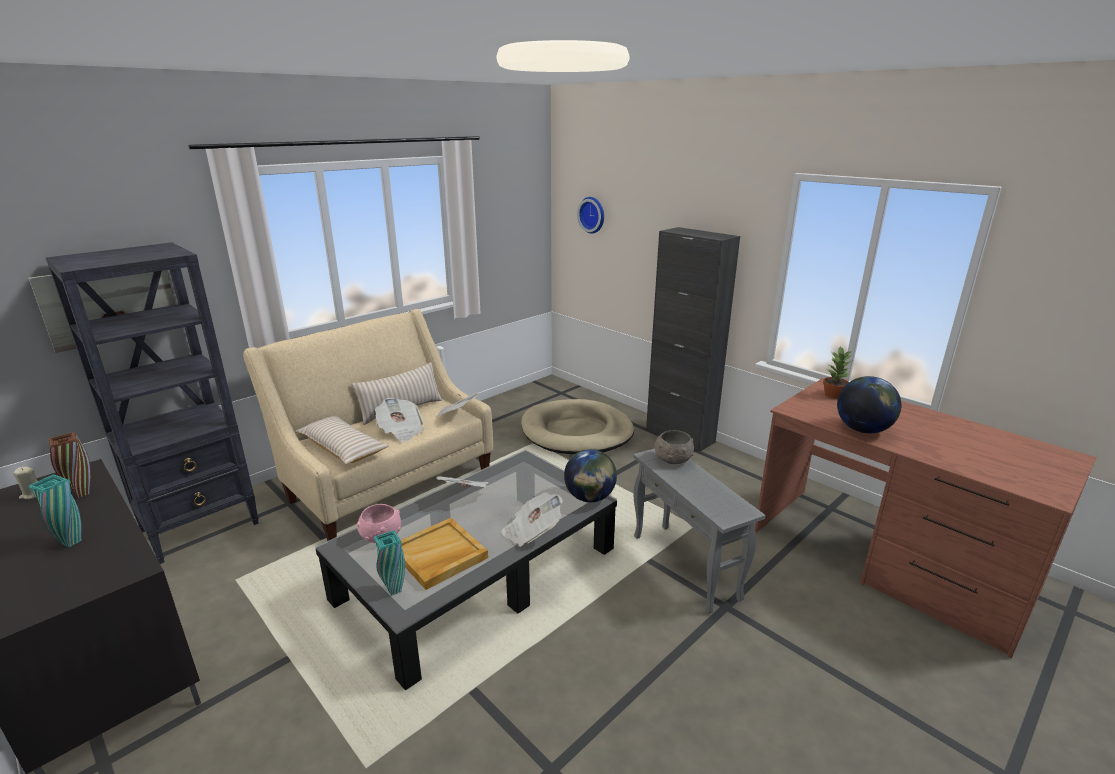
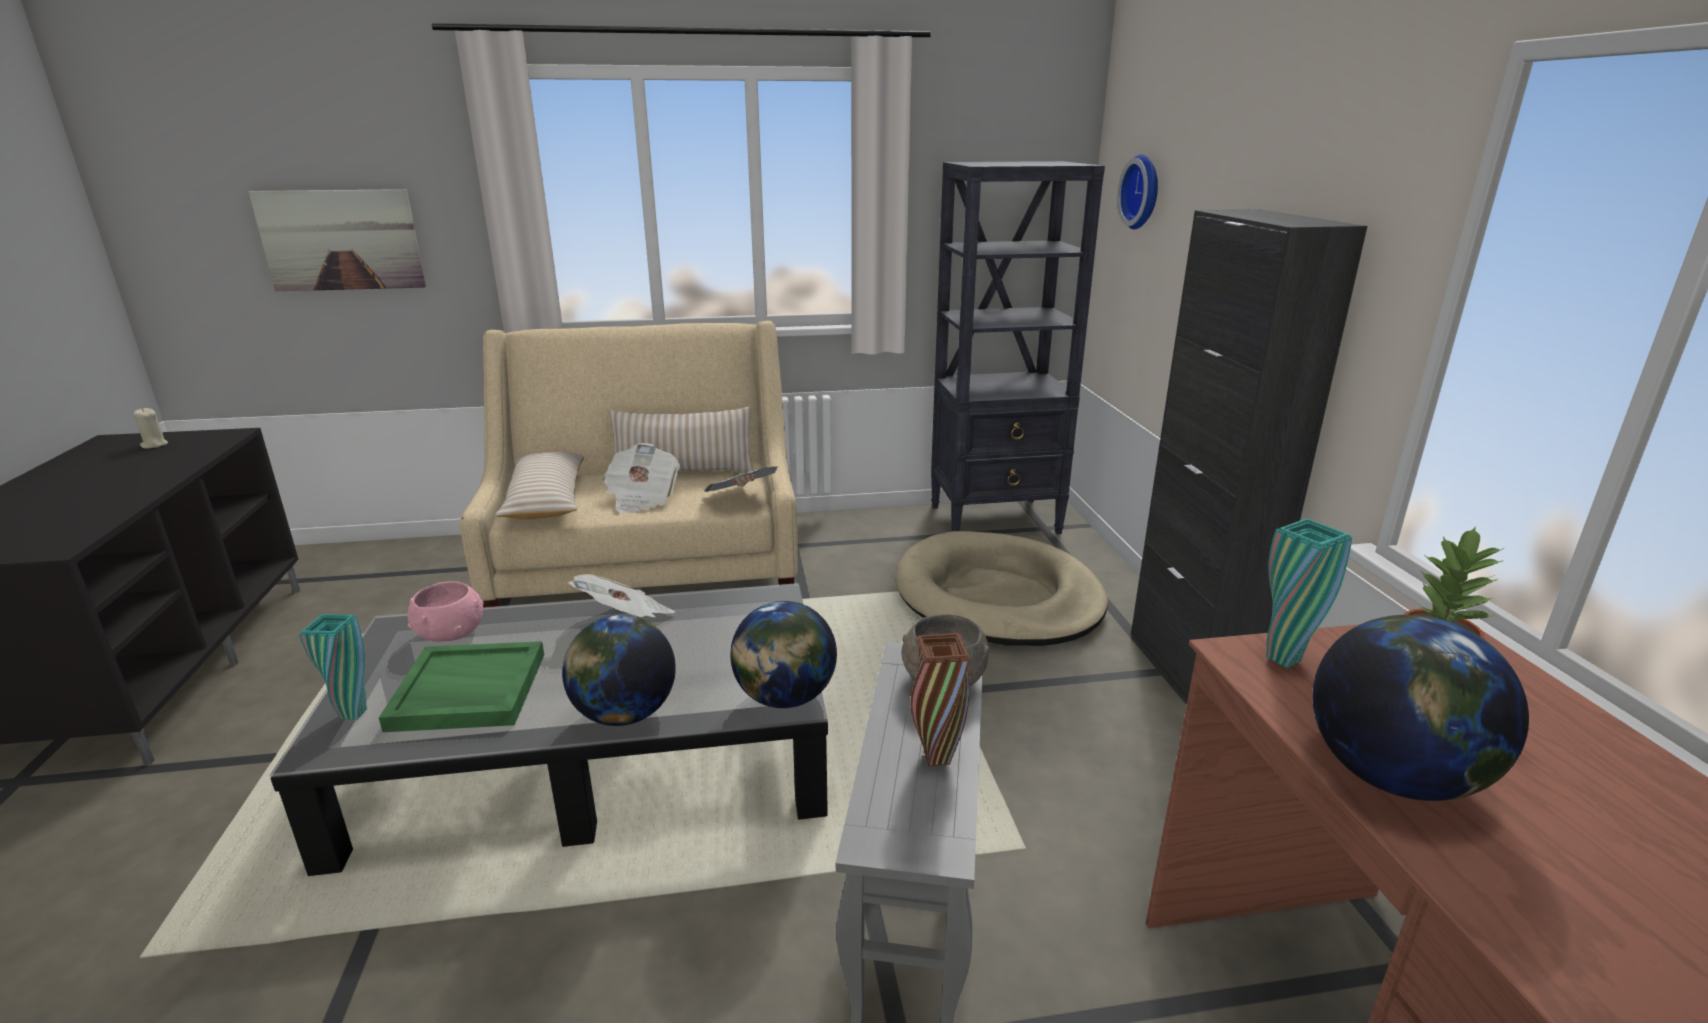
camera: 35 degrees right, 0 degrees up
(72, 542) = (82, 501): turquoise vase -> turquoise vase (1283, 659)
(83, 494) = (181, 457): brown vase -> brown vase (937, 758)
(201, 526) = (412, 560): black bookcase -> black bookcase (996, 520)
(439, 555) = (467, 691): beige tray -> green tray
(532, 532) = (624, 714): newspaper -> globe

